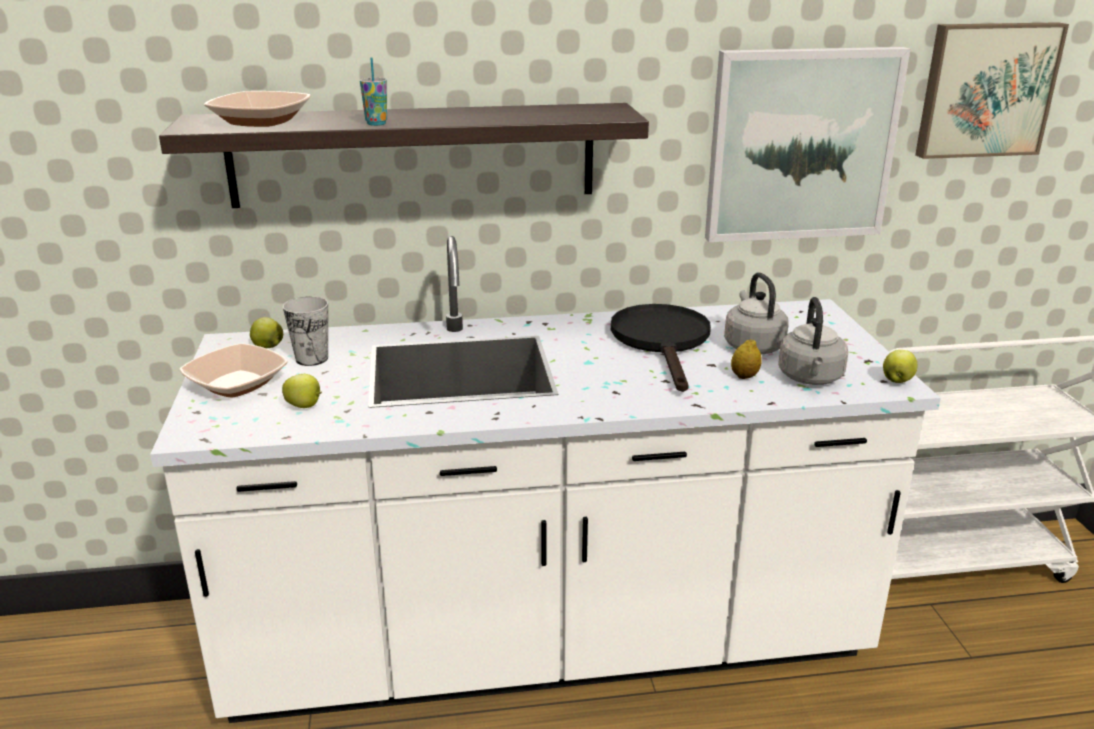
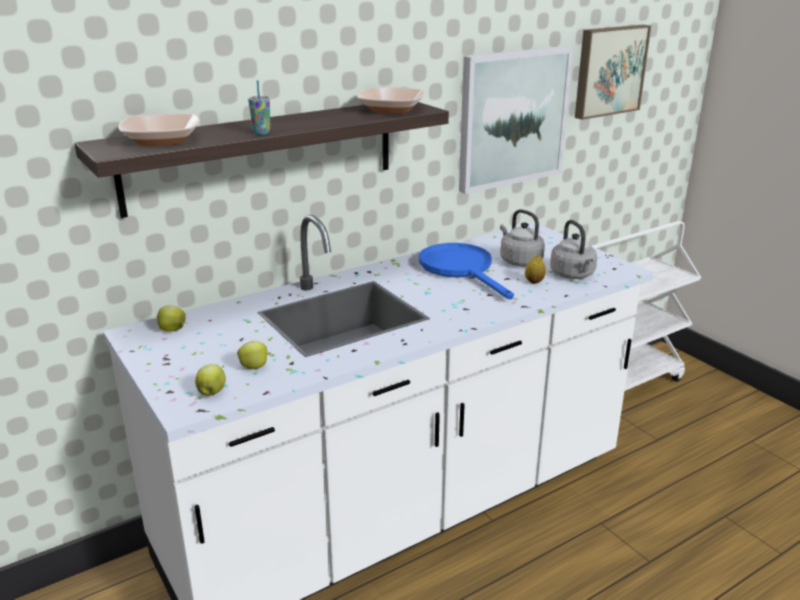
camera: 25 degrees left, 0 degrees up
(237, 384) = (179, 363): bowl -> bowl (391, 109)
(312, 359) = (220, 331): cup -> none
(663, 342) = (461, 269): black frying pan -> blue frying pan
(897, 381) = (622, 267): apple -> apple (212, 392)

